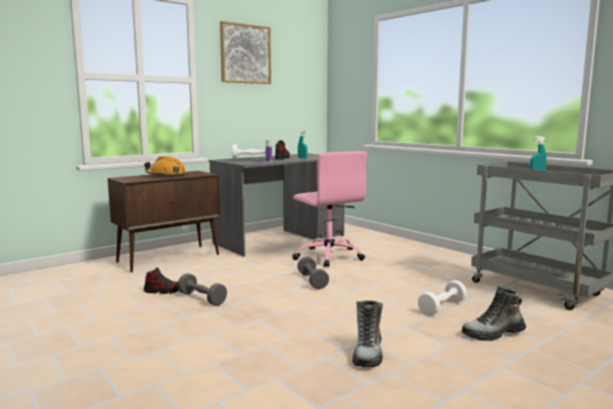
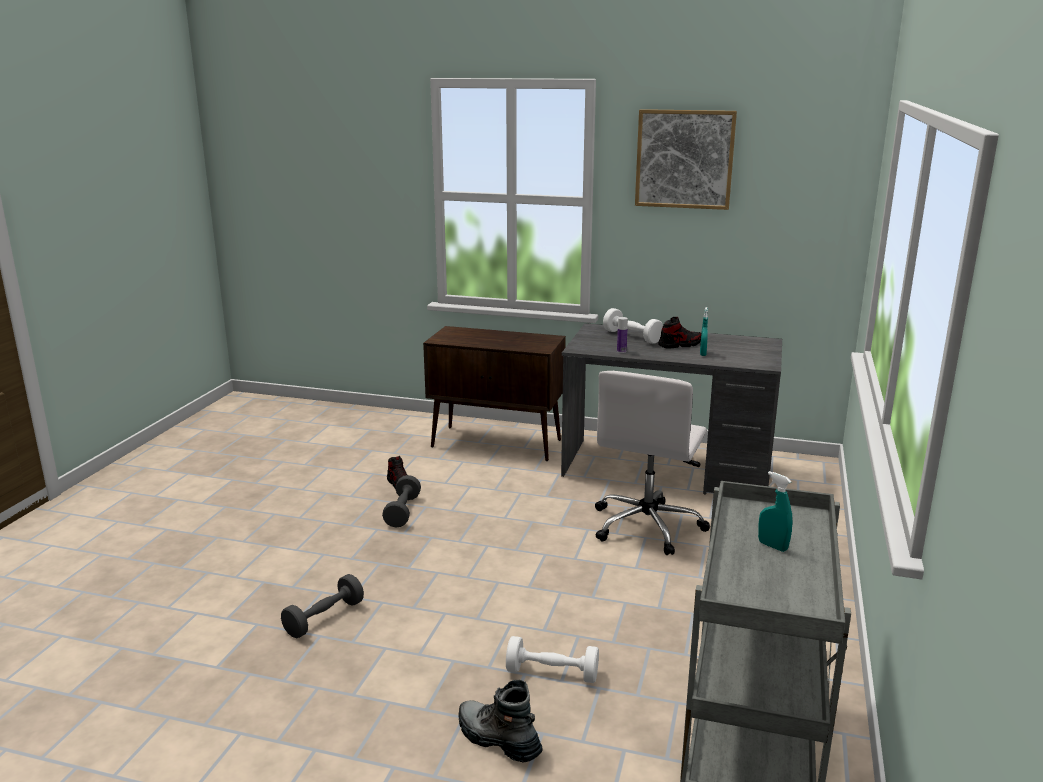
camera: 55 degrees right, 10 degrees up
(166, 175) = (498, 338): orange hard hat -> none
(312, 281) = (533, 550): grey dumbbell -> grey dumbbell (324, 618)
(328, 256) = (647, 526): pink office chair -> white office chair
(368, 353) = (354, 658): boot -> none

